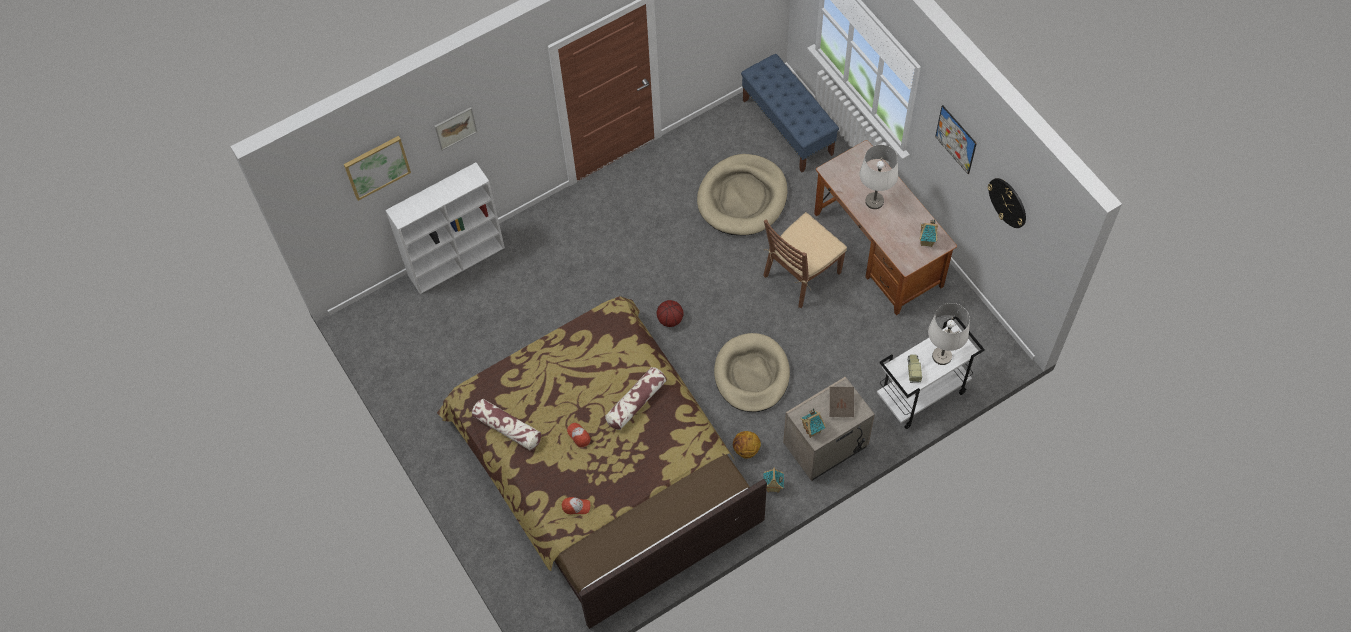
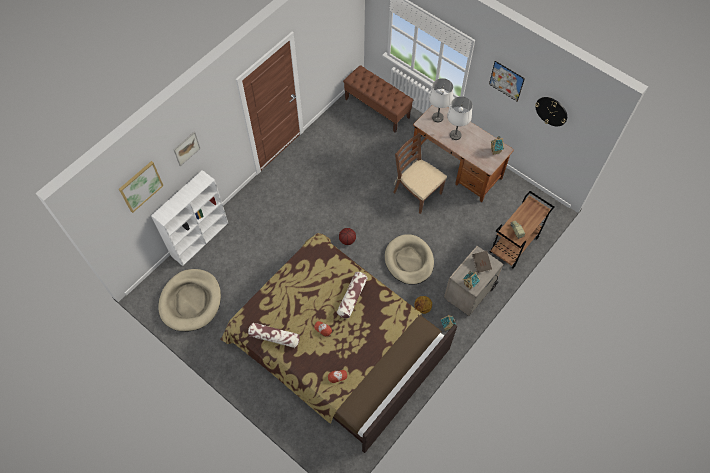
camera: 20 degrees left, 0 degrees up
(742, 198) = (365, 156): beige dog bed -> beige dog bed (190, 301)
(788, 127) = (377, 108): blue bench -> brown bench
(801, 274) = (417, 192): brown chair -> brown chair turned 105 degrees clockwise
(921, 395) = (514, 245): white cart -> brown cart
(942, 356) = (530, 217): white table lamp -> white table lamp (437, 118)

